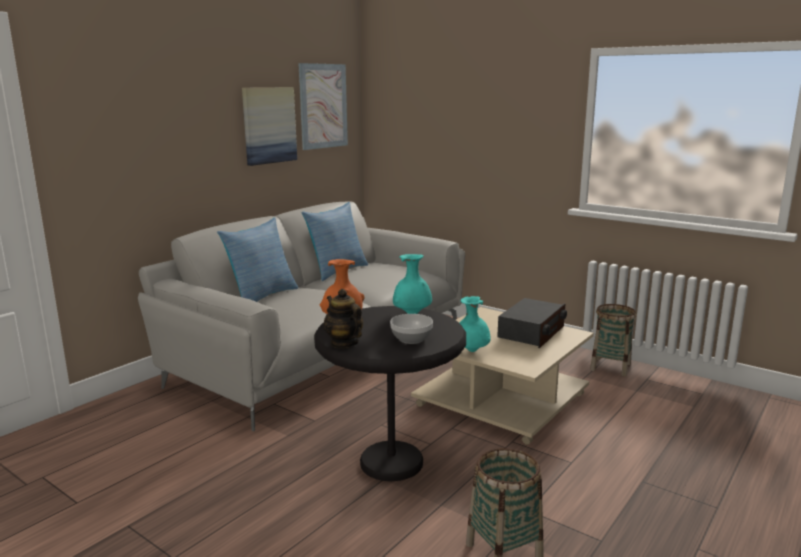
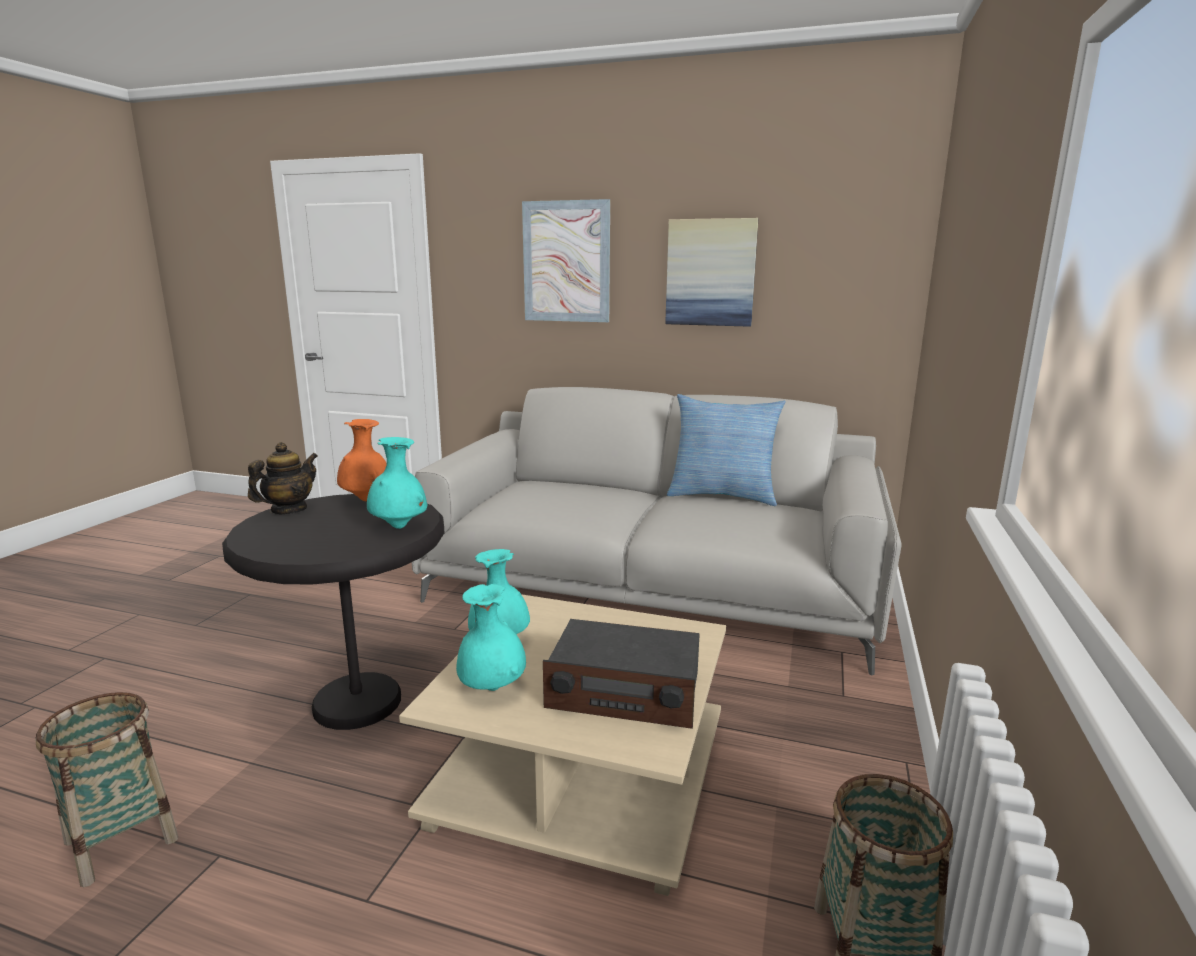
camera: 70 degrees right, 0 degrees up
(261, 297) = (576, 482): pillow -> none
(323, 106) = (827, 248): picture -> picture (566, 262)
(411, 339) = (297, 538): bowl -> none
(518, 356) = (492, 688): none -> turquoise vase

